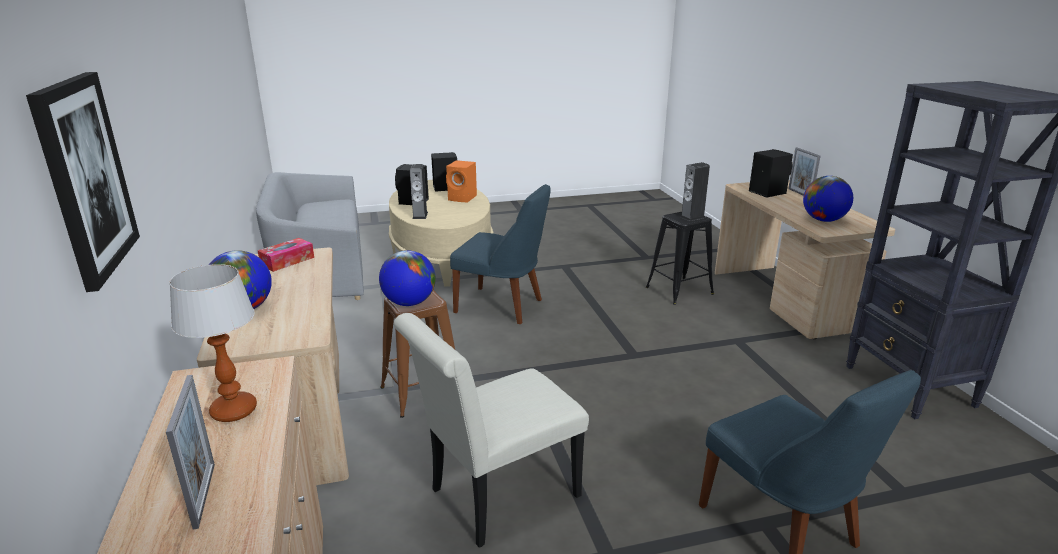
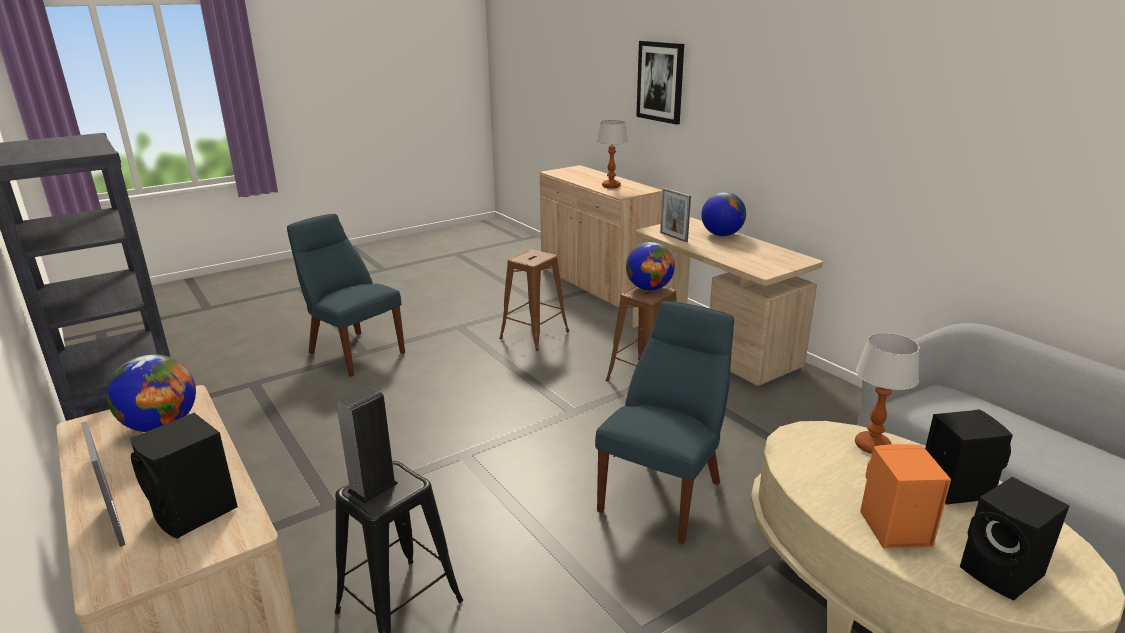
camera: 160 degrees right, 0 degrees up
(204, 495) = (583, 176): picture frame -> picture frame (673, 237)
(287, 261) = (770, 263): tissue box -> none
(420, 215) = (872, 446): speaker -> table lamp
(496, 497) = (534, 335): white chair -> brown stool
(502, 306) = (664, 493): blue chair -> blue chair turned 120 degrees clockwise

